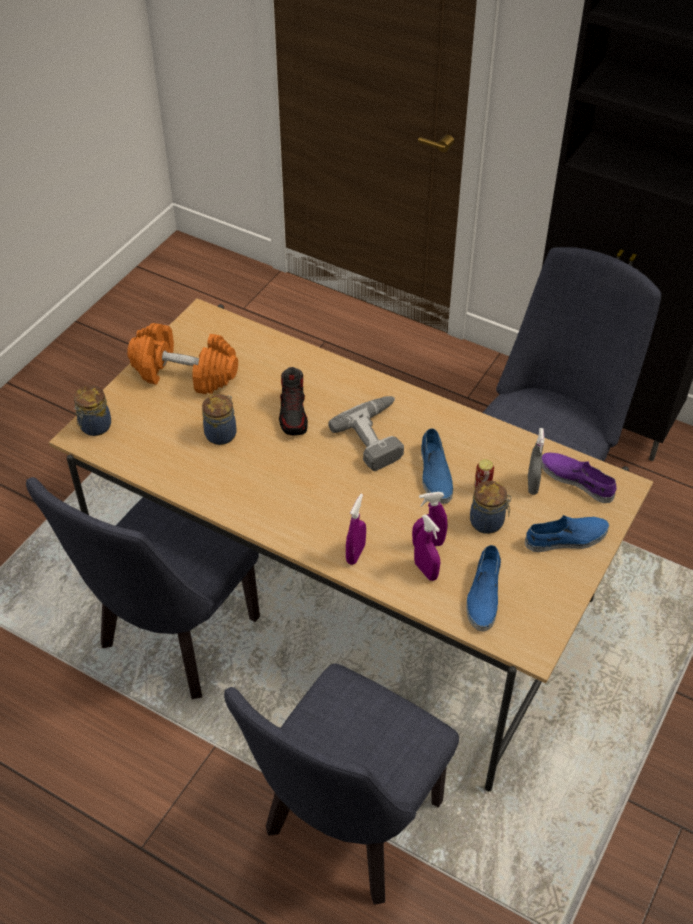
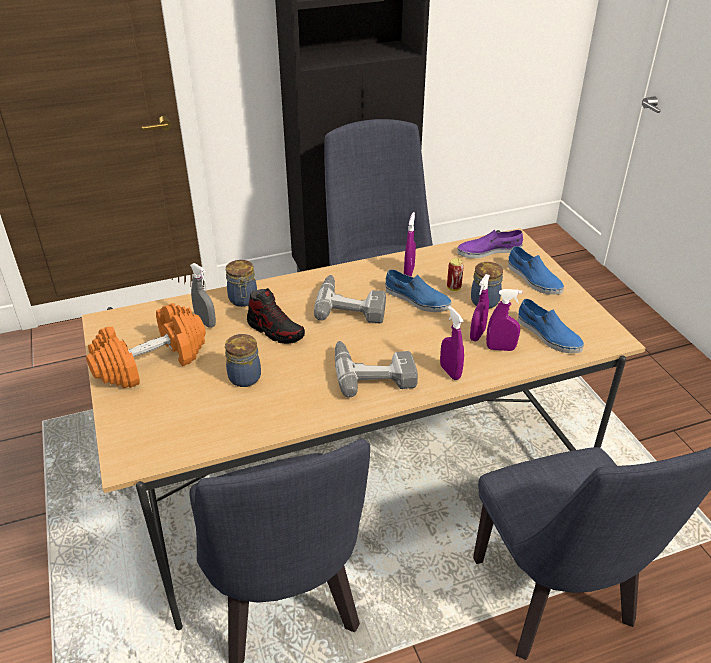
camera: 50 degrees left, 10 degrees down
(94, 427) = (130, 447): jar -> jar (243, 300)
(305, 504) = (373, 371): none -> power drill
(471, 444) = (409, 272): none -> purple spray bottle
(532, 485) = (473, 268): grey spray bottle -> grey spray bottle (206, 322)
(566, 539) = (533, 279): blue shoe -> blue shoe turned 120 degrees clockwise

